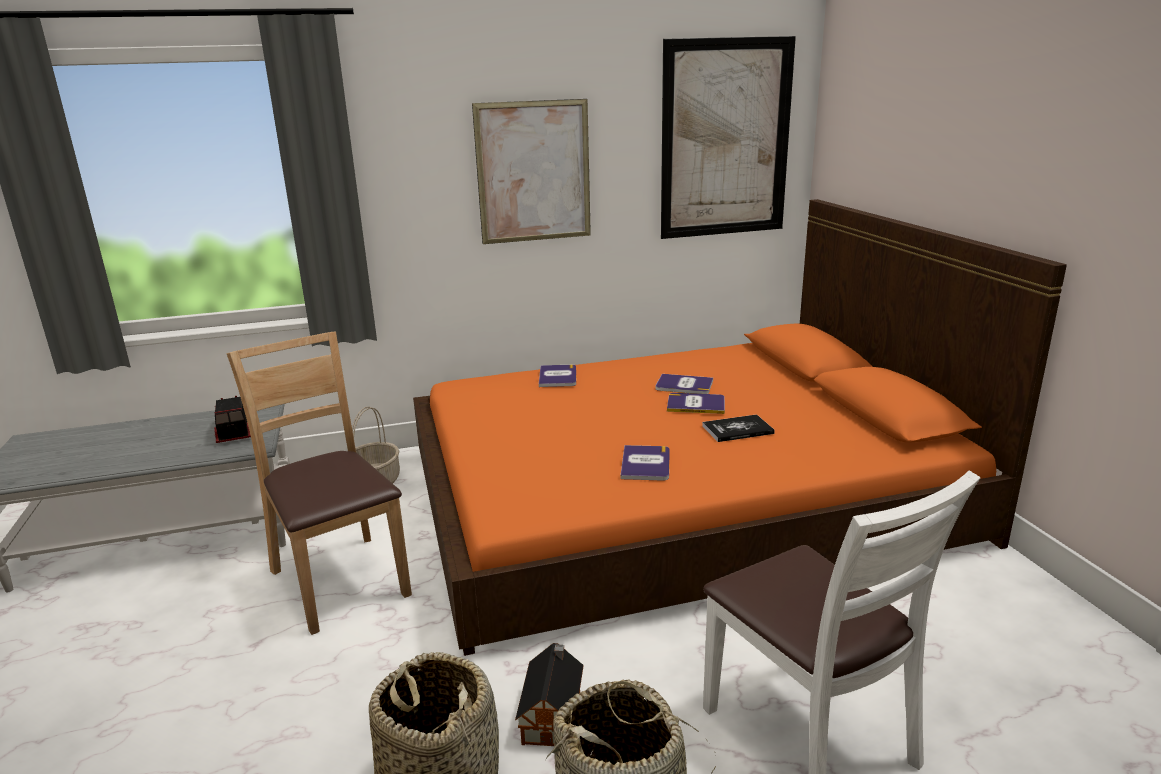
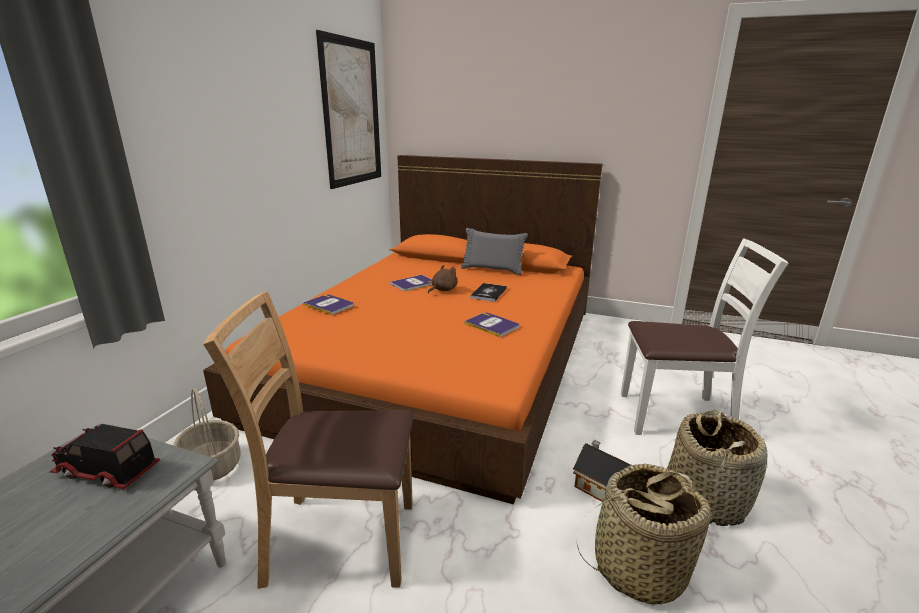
camera: 55 degrees left, 0 degrees up
(533, 172) = (253, 135): picture -> none
(696, 404) = (442, 290): book -> brown plush toy
(824, 404) = (492, 270): none -> grey pillow

